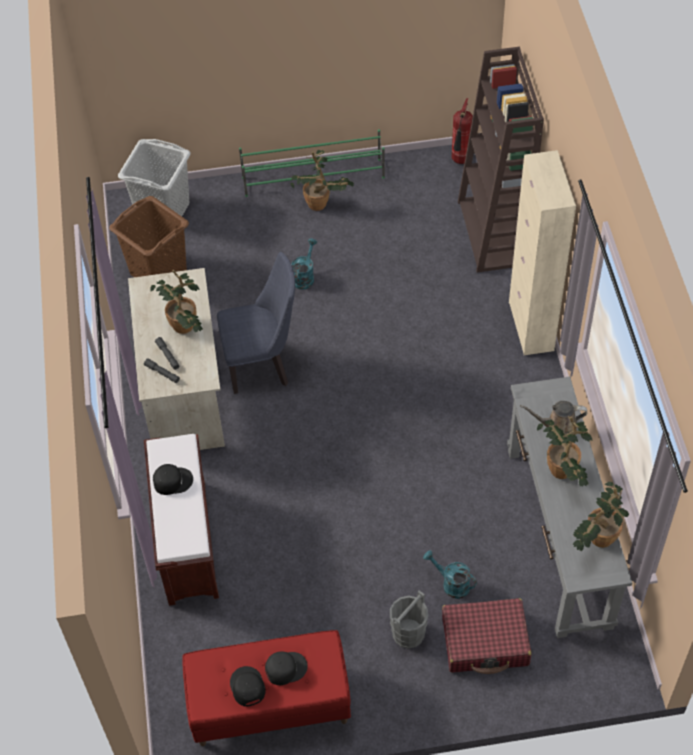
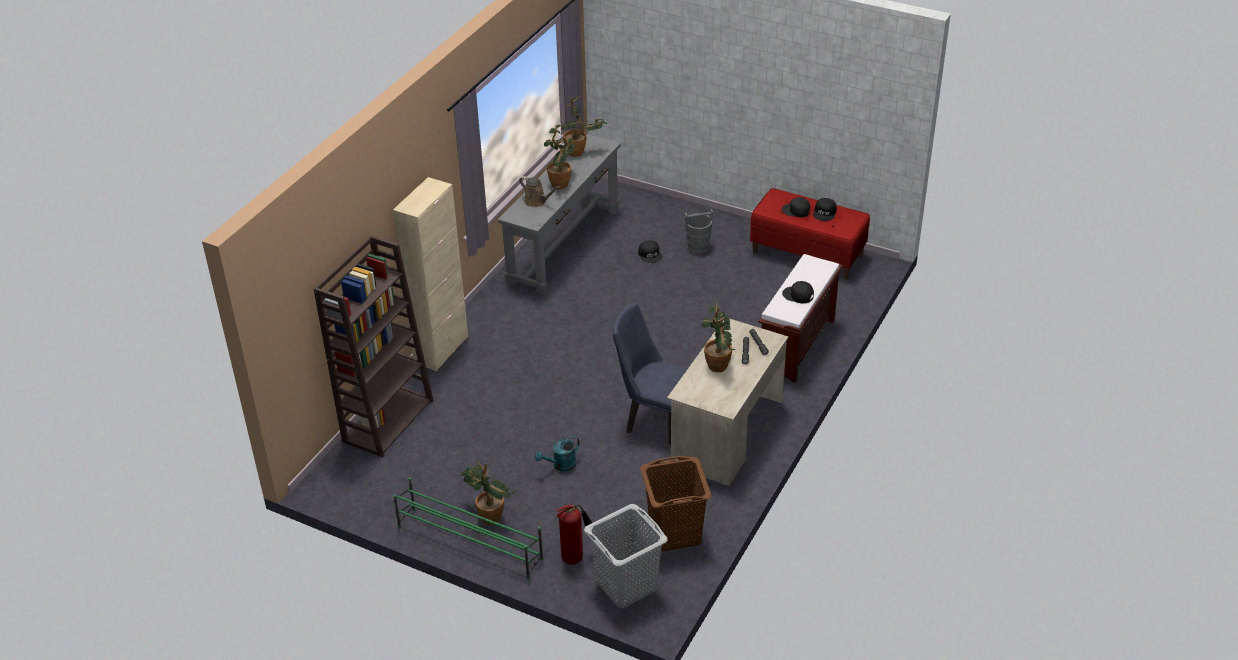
camera: 145 degrees left, 15 degrees down
(451, 584) = (650, 254): turquoise watering can -> black cap
(460, 161) = (339, 487): fire extinguisher -> fire extinguisher (574, 557)
(485, 642) = (658, 225): red suitcase -> none

